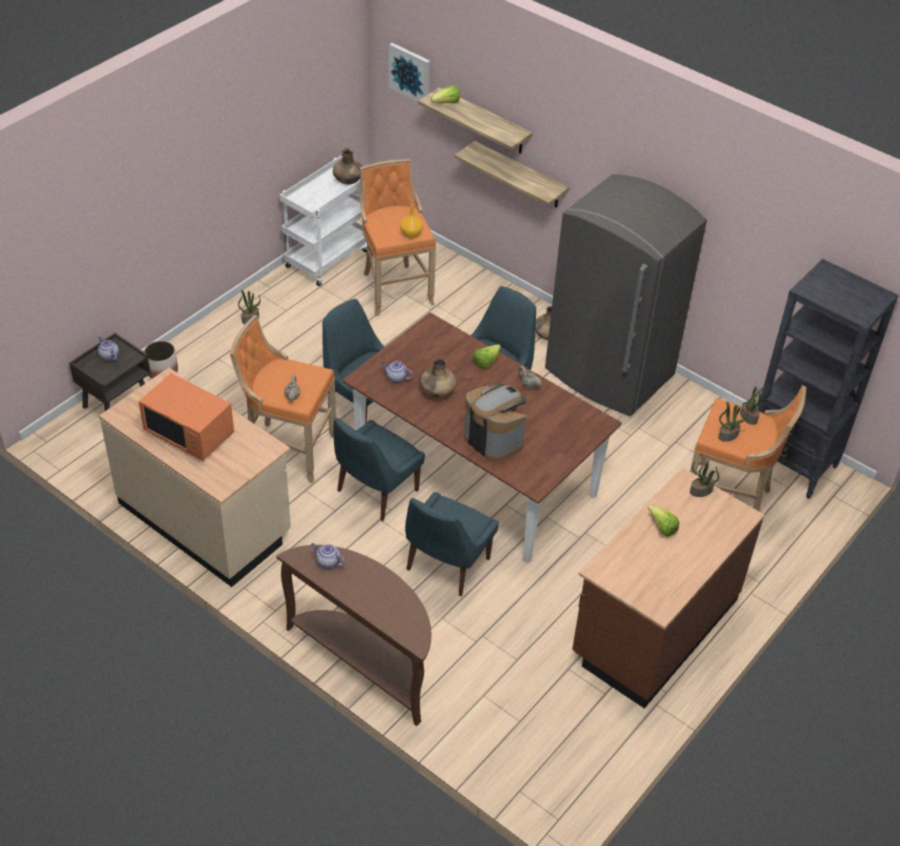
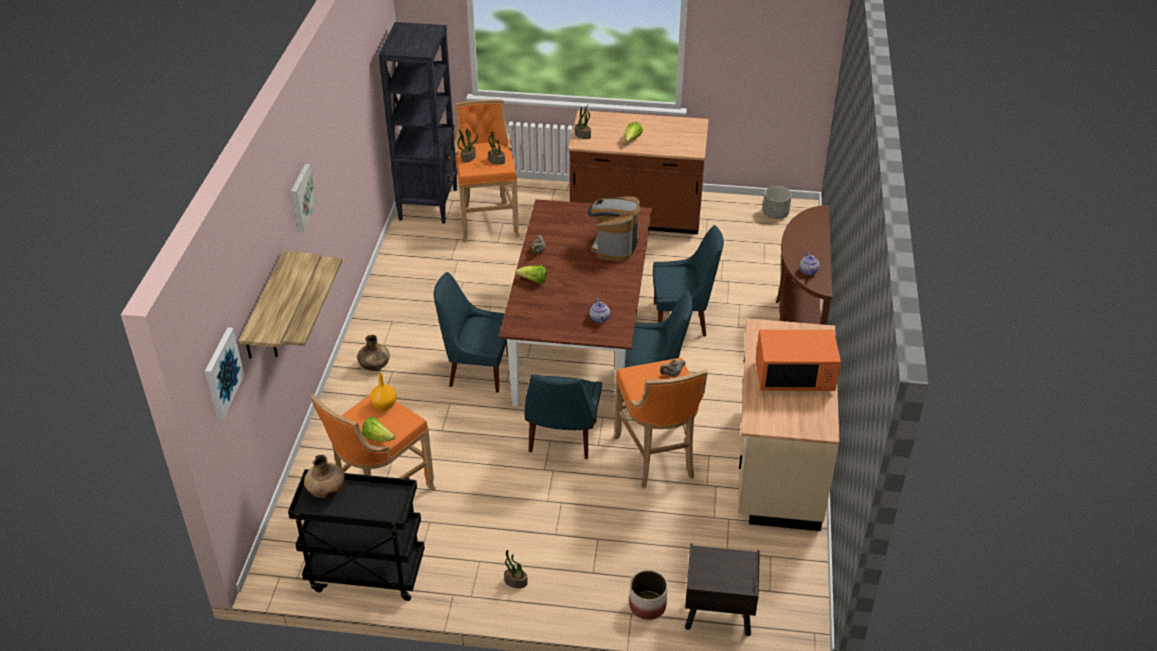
camera: 120 degrees left, 5 degrees down
(108, 356) = (718, 574): teapot -> none
(189, 433) = (794, 377): orange microwave -> orange microwave turned 90 degrees clockwise
(328, 257) = (365, 574): white cart -> black cart
(437, 392) = (593, 291): brown vase -> none
(446, 103) = (271, 321): lettuce -> lettuce (378, 437)
(568, 772) = (775, 214): none -> grey planter
(584, 143) = (301, 197): none -> picture
(609, 374) = (398, 315): grey fridge -> none

